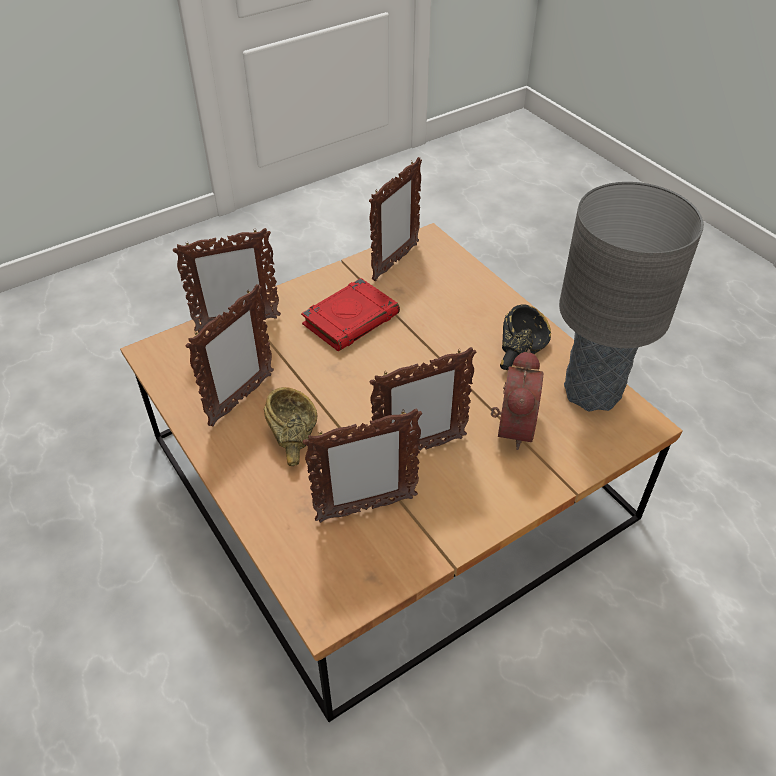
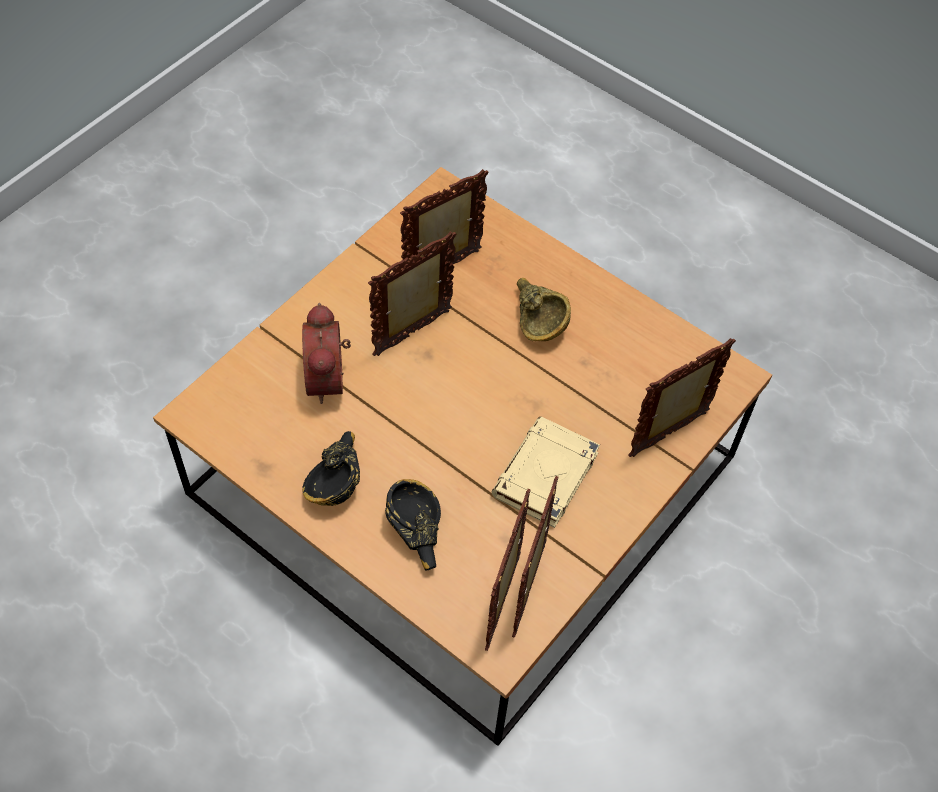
camera: 160 degrees right, 10 degrees up
(241, 400) = (609, 344): picture frame -> picture frame (504, 601)
(351, 319) = (545, 476): red book -> beige book
(462, 305) = (420, 533): none -> black bowl
(592, 391) = (248, 442): grey table lamp -> none

